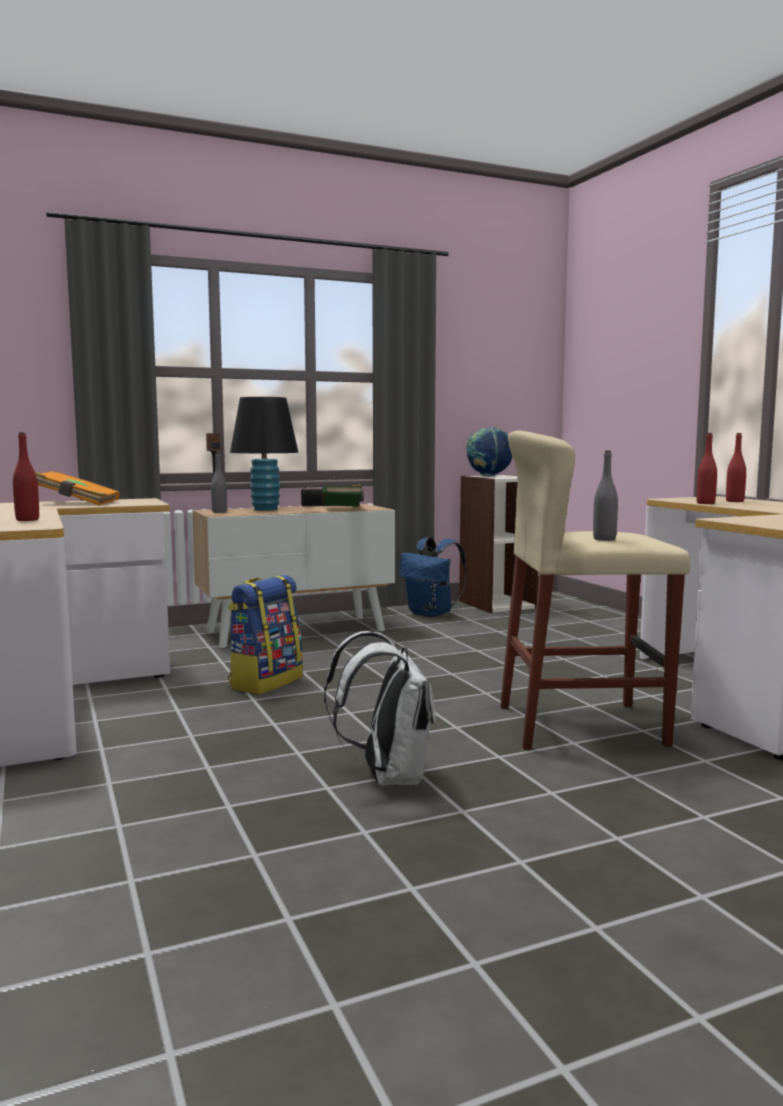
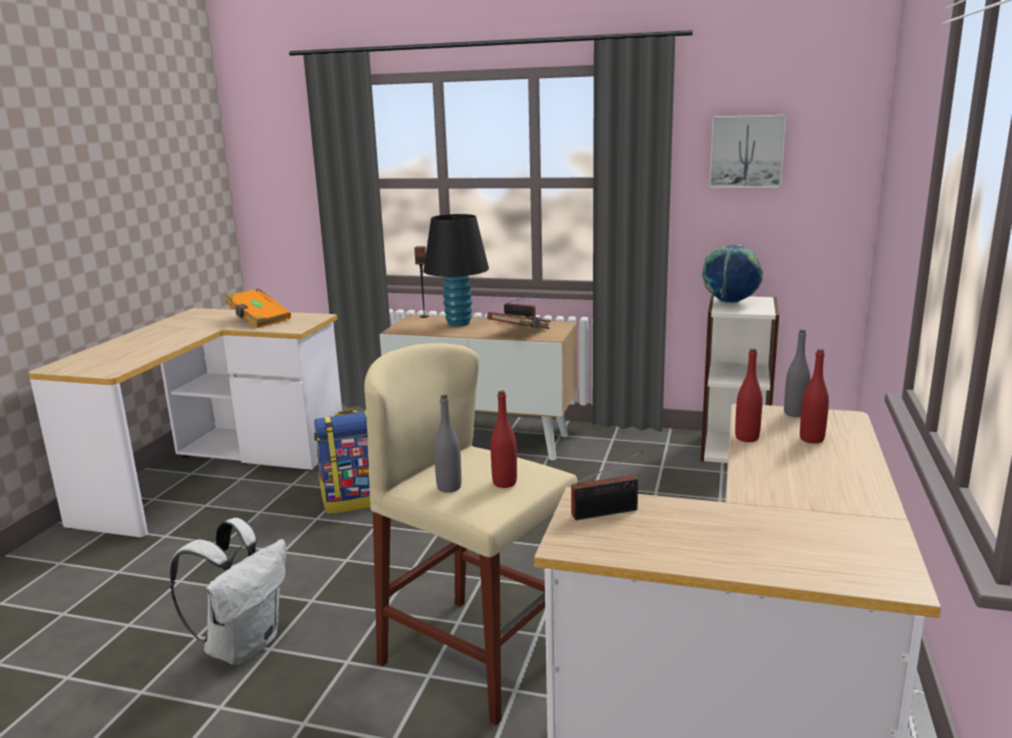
camera: 40 degrees right, 10 degrees up
(27, 520) = (141, 355): red bottle -> red bottle (504, 483)
(219, 512) = (411, 324): grey bottle -> grey bottle (795, 413)
(343, 508) = (521, 333): green book -> brown book
(432, 613) = (641, 446): blue backpack -> none
(479, 356) = (746, 151): none -> picture
(755, 520) = (608, 512): none -> radio

